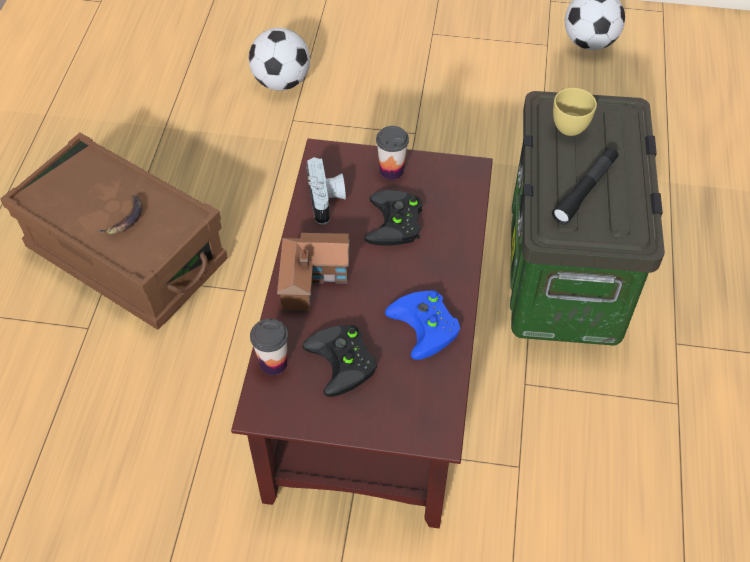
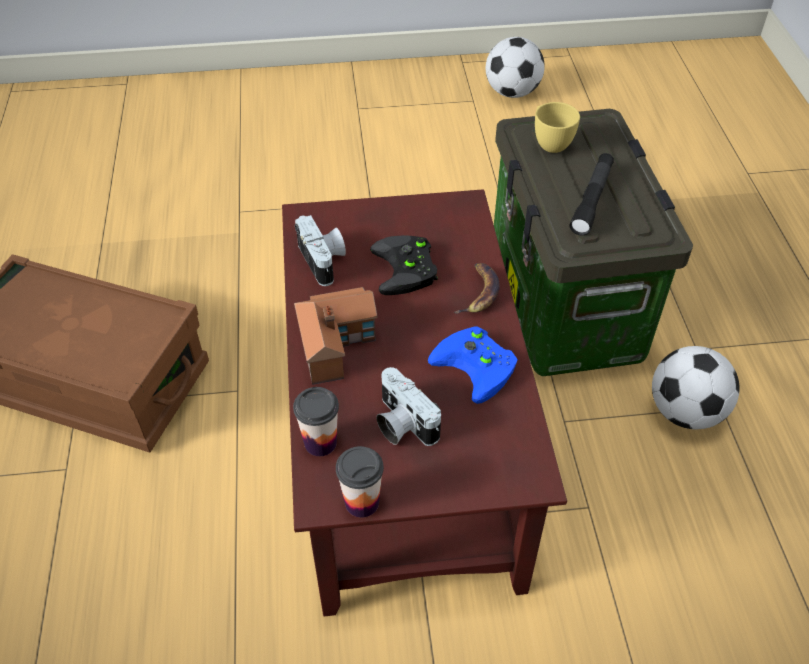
camera: 15 degrees left, 5 degrees down
(125, 219) = (89, 334): banana -> banana (479, 292)
(281, 82) = (217, 177): football -> football (685, 412)
(345, 362) = (401, 423): black game controller -> camera
(391, 171) = (384, 219): cup -> cup (362, 502)

